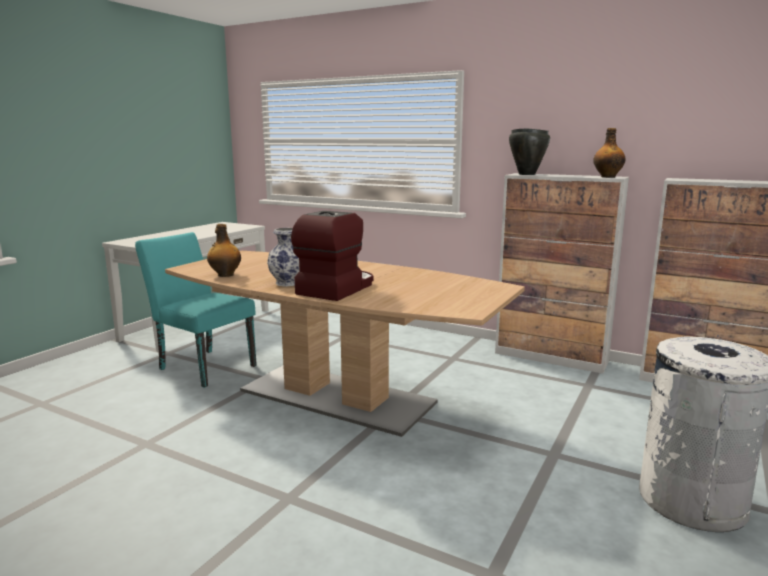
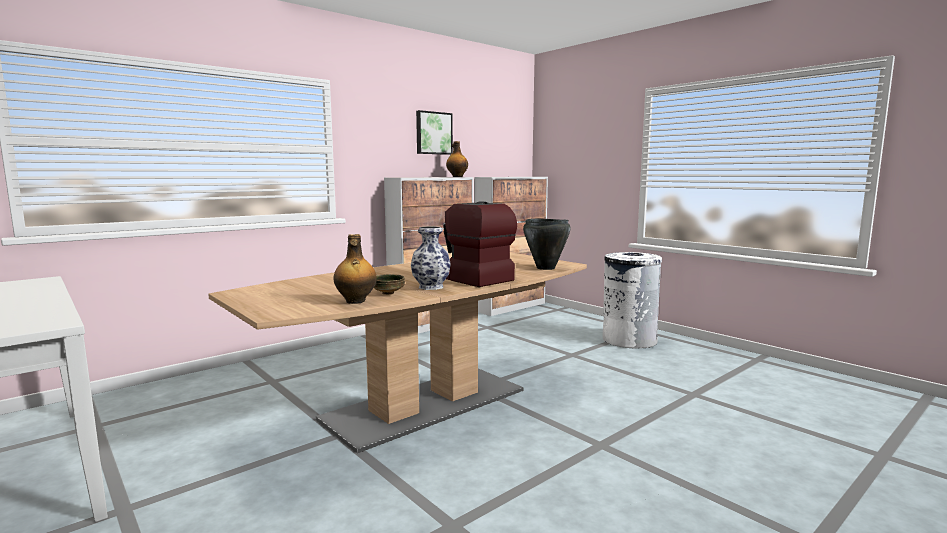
camera: 70 degrees left, 5 degrees down
(203, 366) = (234, 476): turquoise chair -> none
(256, 277) = (388, 293): none -> bowl
(526, 174) = (406, 177): black cooking pot -> black cooking pot (545, 268)
(597, 117) = (433, 133): none -> picture

